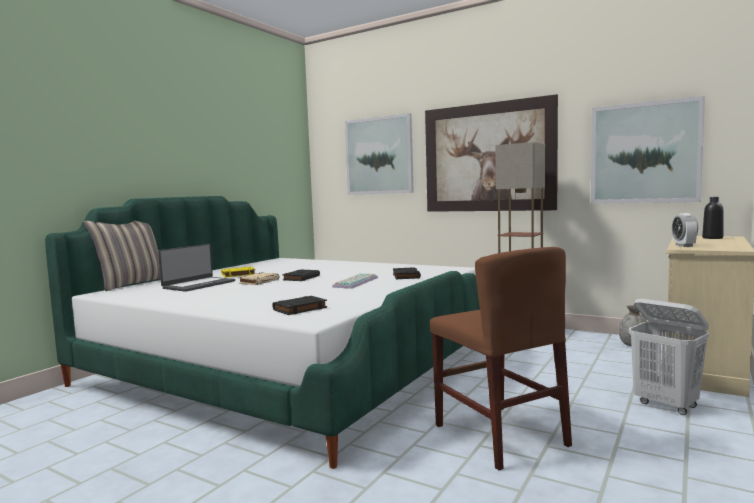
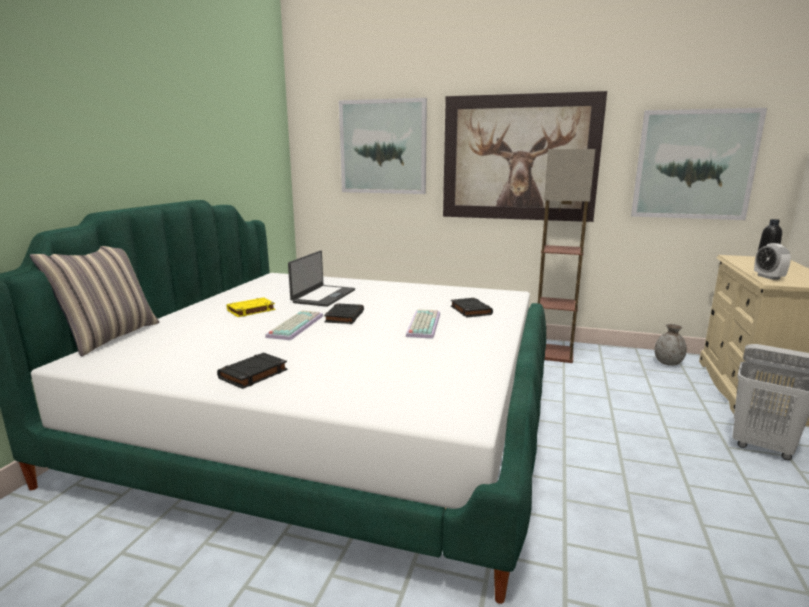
camera: 15 degrees left, 10 degrees up
(198, 284) = (214, 335): laptop -> laptop (323, 296)
(259, 281) = (295, 325): beige book -> keyboard
(299, 309) = (415, 390): black book -> black book (253, 374)
(499, 435) = (643, 513): brown chair -> none

